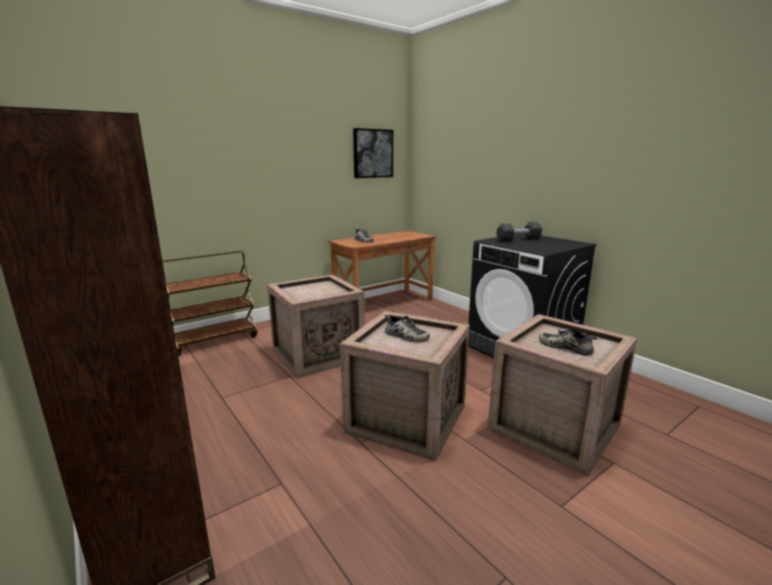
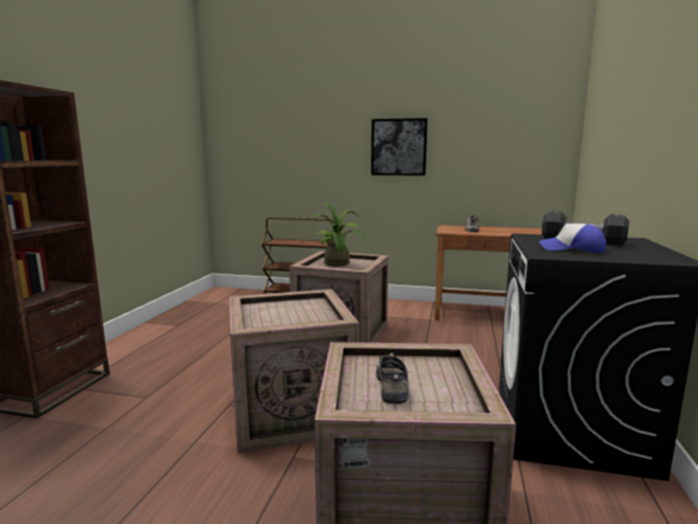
camera: 50 degrees right, 5 degrees down
(313, 292) = (338, 264): none -> potted plant
(373, 153) = (516, 124): picture -> picture (399, 147)
(405, 336) = (290, 311): shoe -> none
(536, 245) = (572, 249): none -> cap

